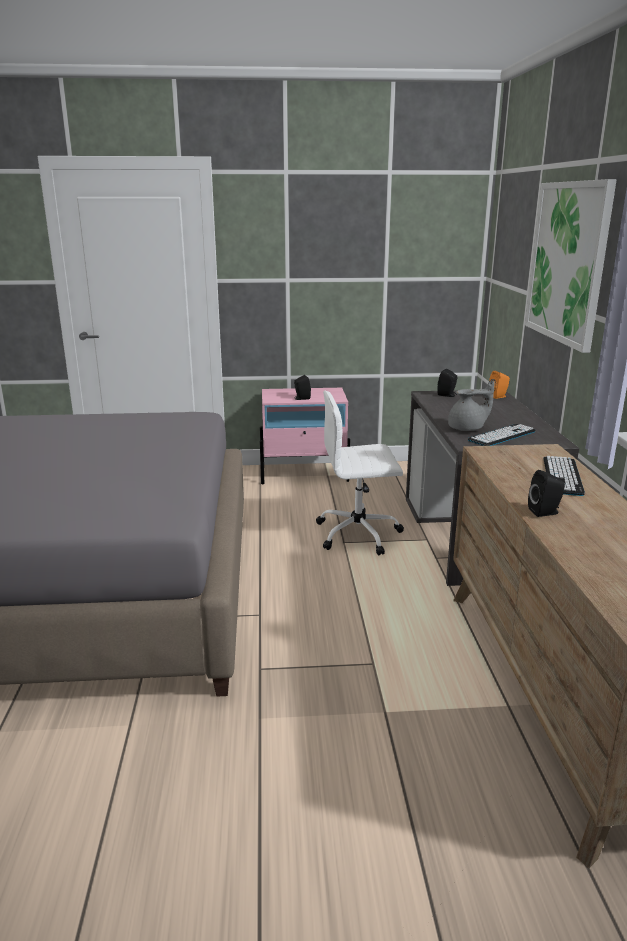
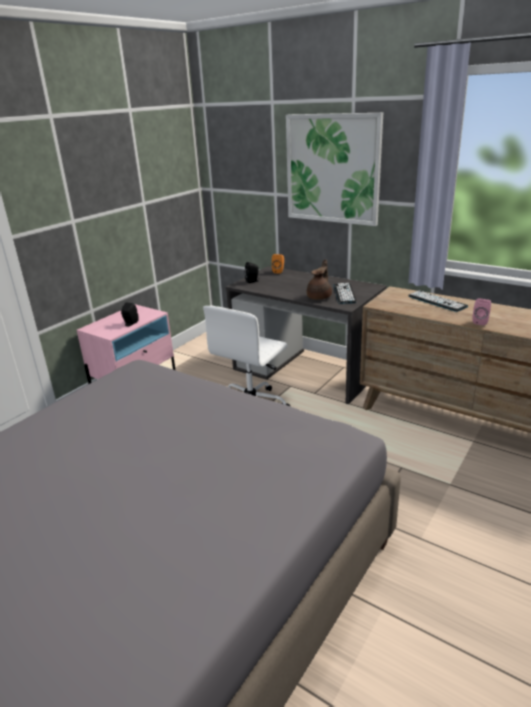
camera: 50 degrees left, 5 degrees up
(467, 428) = (320, 297): grey teapot -> brown teapot
(545, 512) = (480, 322): black speaker -> pink speaker

